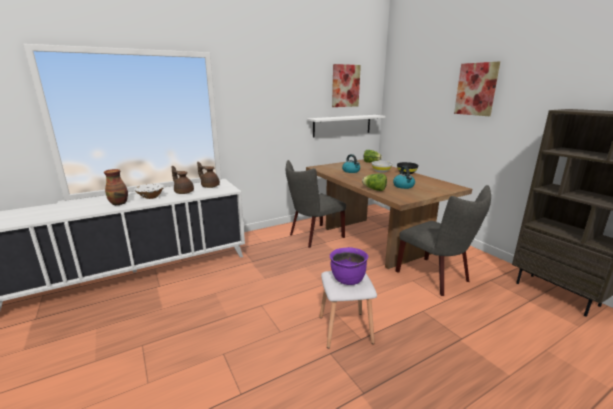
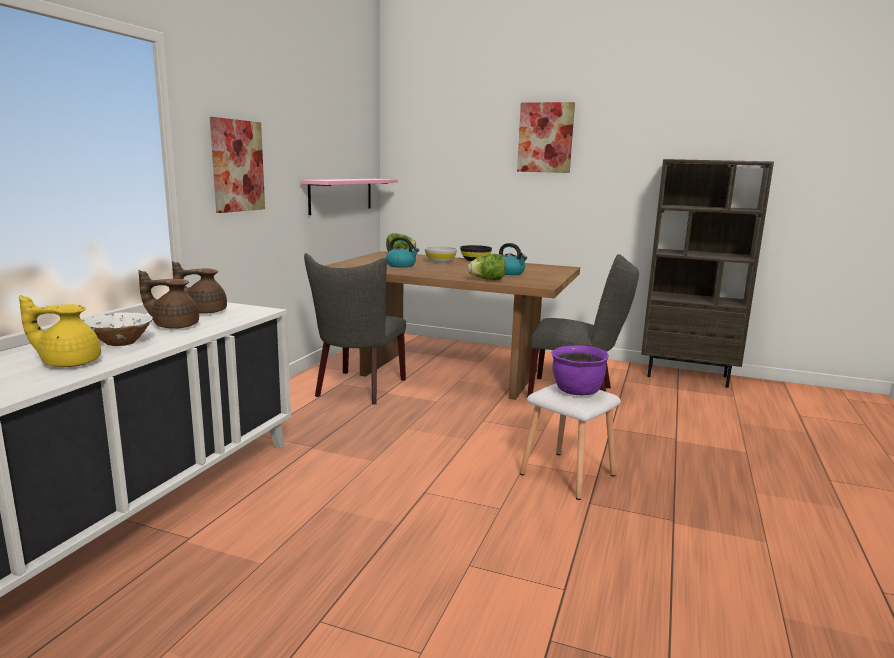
camera: 40 degrees left, 5 degrees down
(119, 203) = (69, 363): vase -> yellow teapot
(342, 125) = (341, 195): white shelf -> pink shelf
(345, 86) = (342, 127): picture -> picture (237, 166)

